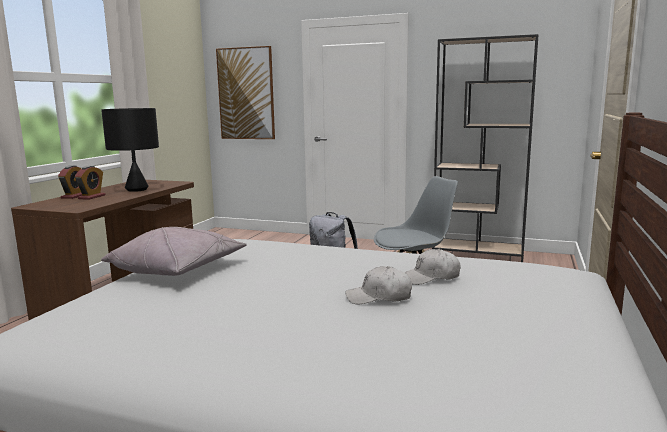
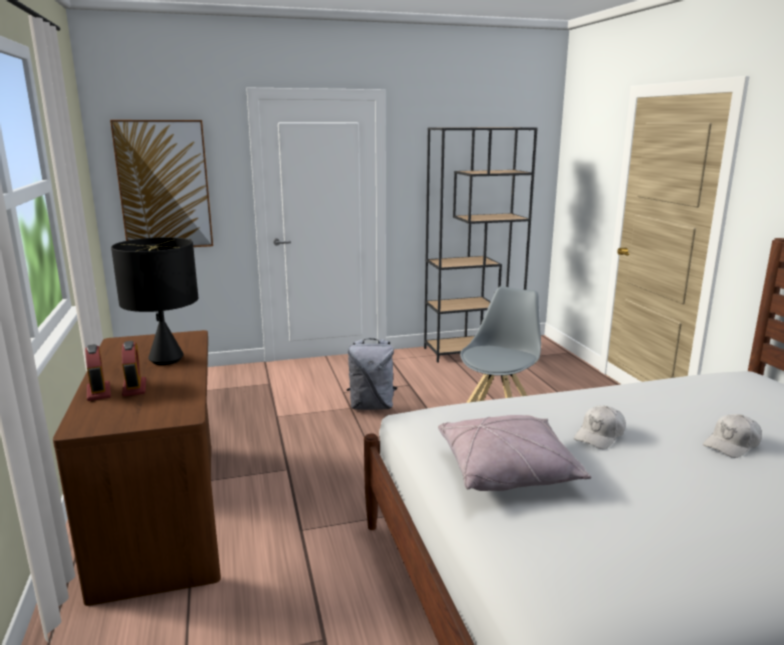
camera: 35 degrees left, 5 degrees up
(430, 277) = (711, 411): white cap -> white cap (600, 435)

